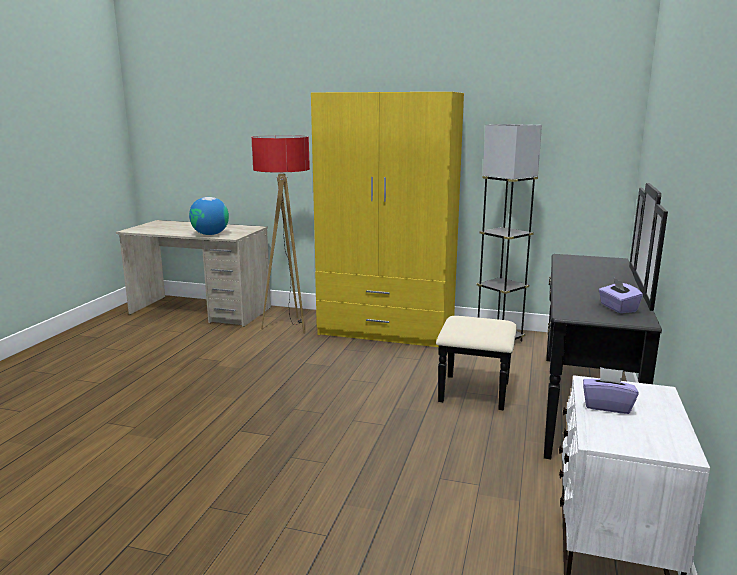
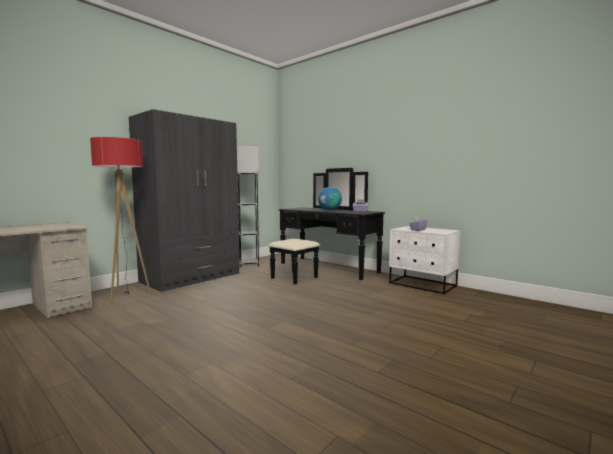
camera: 65 degrees left, 10 degrees down
(210, 234) = (42, 228): globe -> globe (329, 210)
(387, 329) = (192, 277): yellow wardrobe -> grey wardrobe

